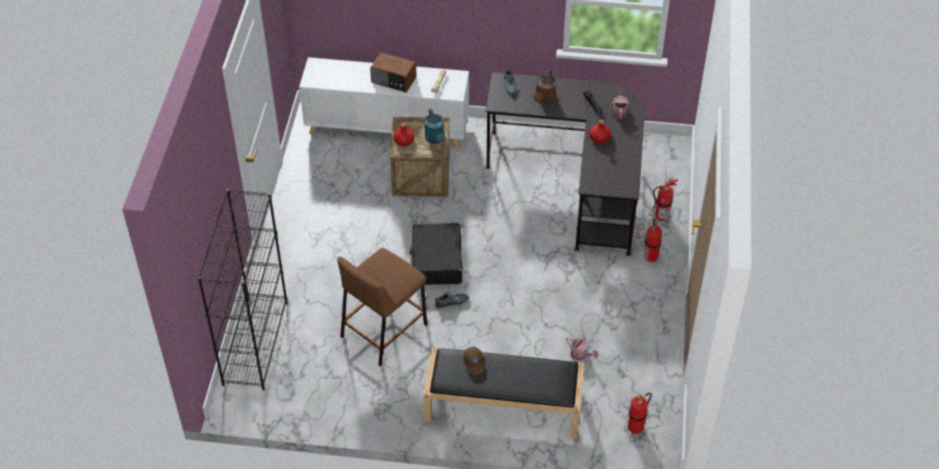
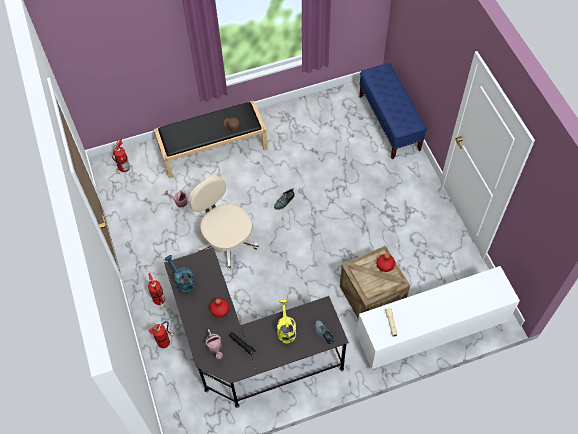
camera: 155 degrees right, 10 degrees up
(255, 342) = (389, 123): black bookcase -> blue bench
(384, 329) = (316, 164): brown stool -> none
(393, 81) = (430, 308): radio -> none
(435, 139) = (361, 278): turquoise watering can -> turquoise watering can (183, 282)
(437, 261) = (313, 228): black suitcase -> none
(544, 100) = (285, 329): brown watering can -> yellow watering can
(544, 287) = (227, 241): none -> beige office chair

